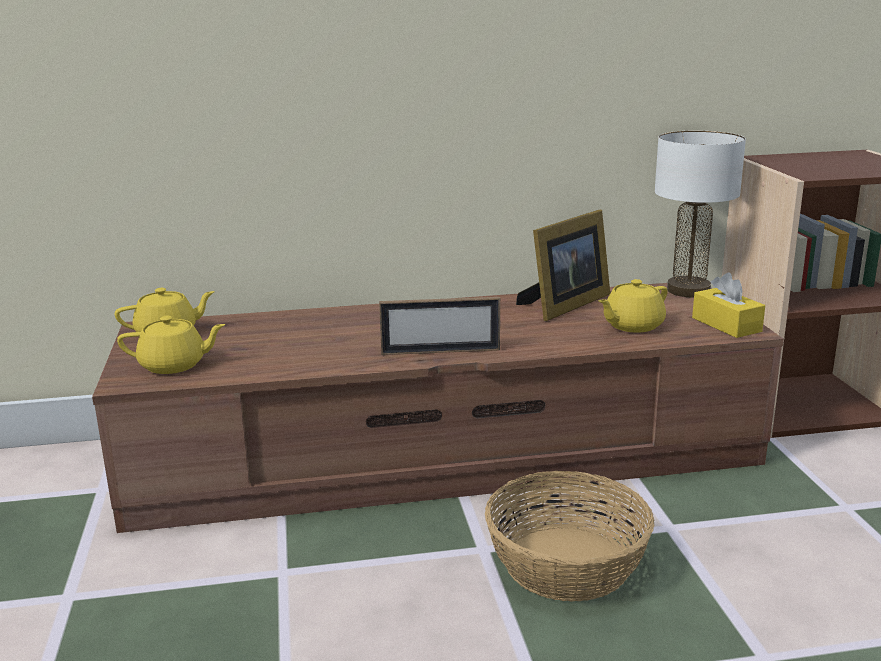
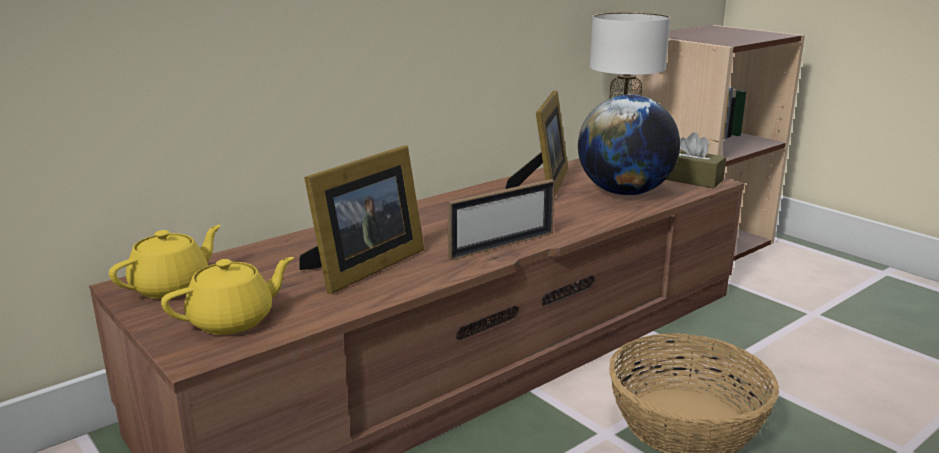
camera: 30 degrees left, 0 degrees up
(308, 347) = (362, 268): none -> picture frame
(632, 326) = (625, 192): yellow teapot -> globe
(726, 324) = (690, 179): yellow tissue box -> brown tissue box

